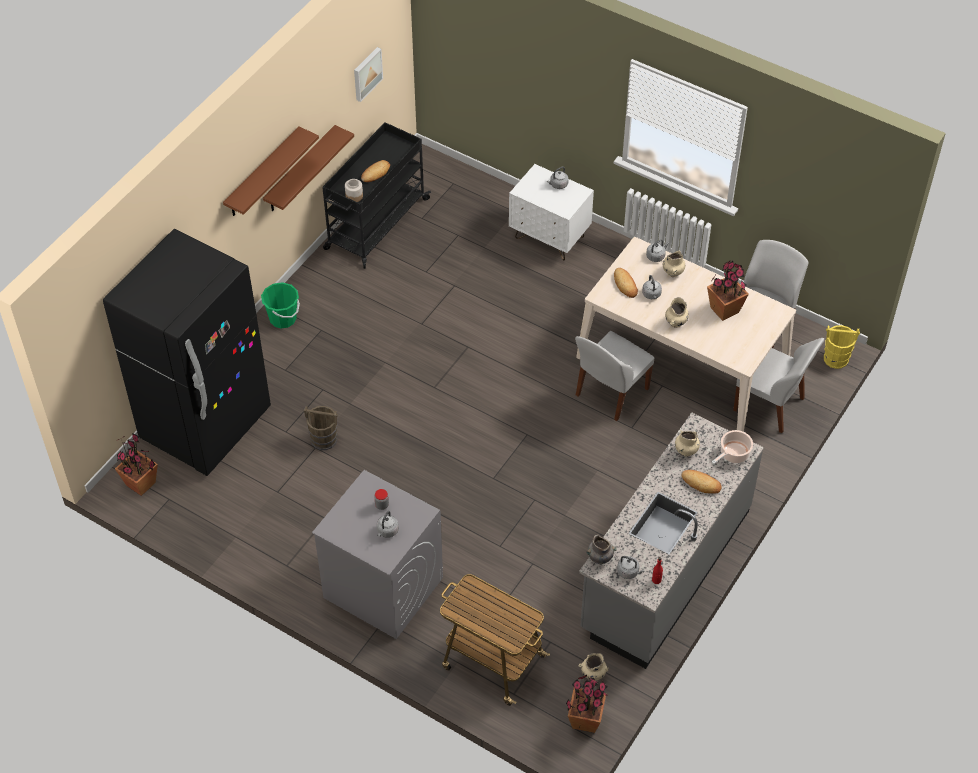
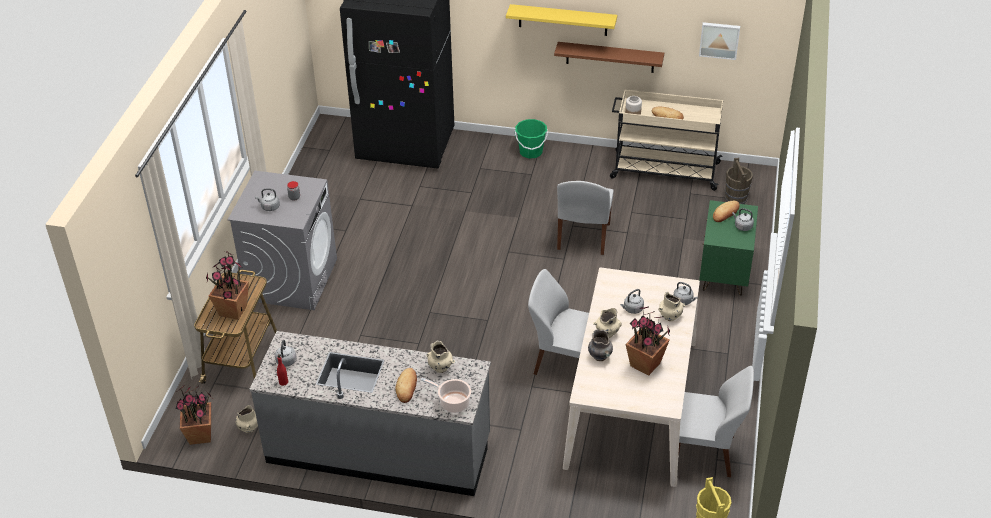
camera: 70 degrees right, 10 degrees down
(140, 484) = (336, 133): potted plant -> potted plant (232, 311)
(262, 173) = (563, 20): brown shelf -> yellow shelf
(323, 439) = (422, 207): brown bucket -> brown bucket (736, 198)
(376, 225) = (663, 170): black cart -> beige cart
(550, 238) = (724, 275): white nightstand -> green nightstand
(600, 558) = (294, 340): grey vase -> grey vase (600, 357)
(625, 284) = (633, 289): bread -> bread (725, 213)
(770, 405) = (615, 483): white chair -> white chair (583, 238)

